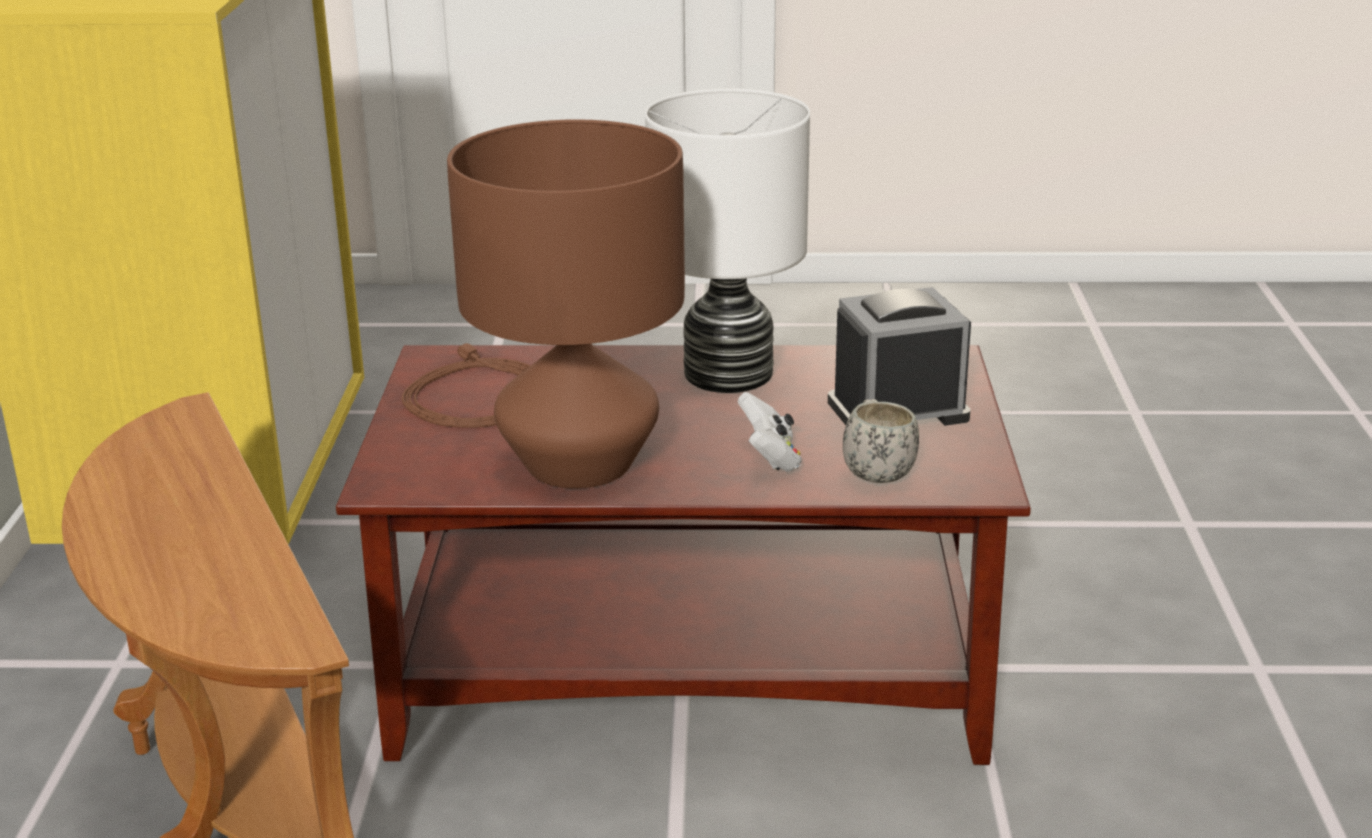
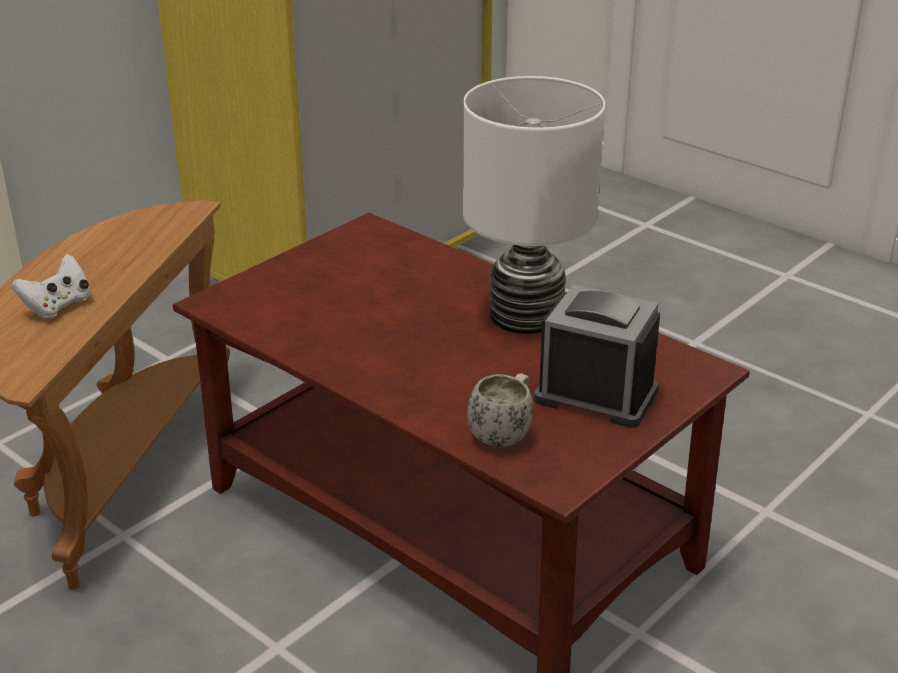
camera: 40 degrees right, 5 degrees up
(538, 435) = (342, 307): brown table lamp -> none
(770, 458) = (450, 390): white game controller -> white game controller (58, 306)

